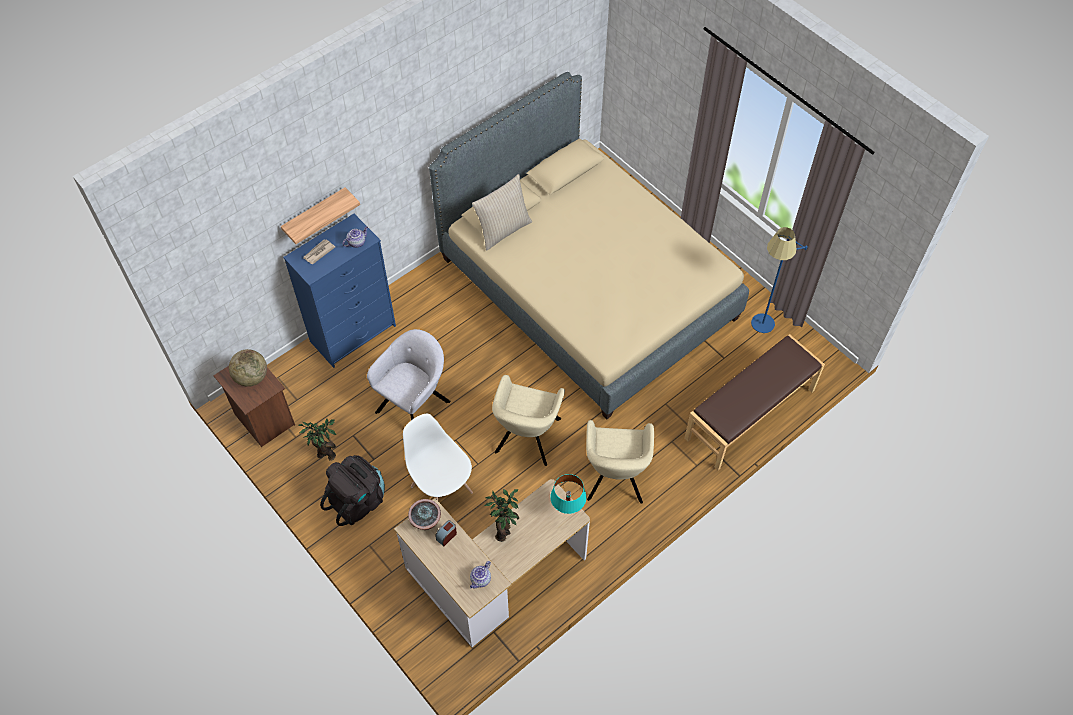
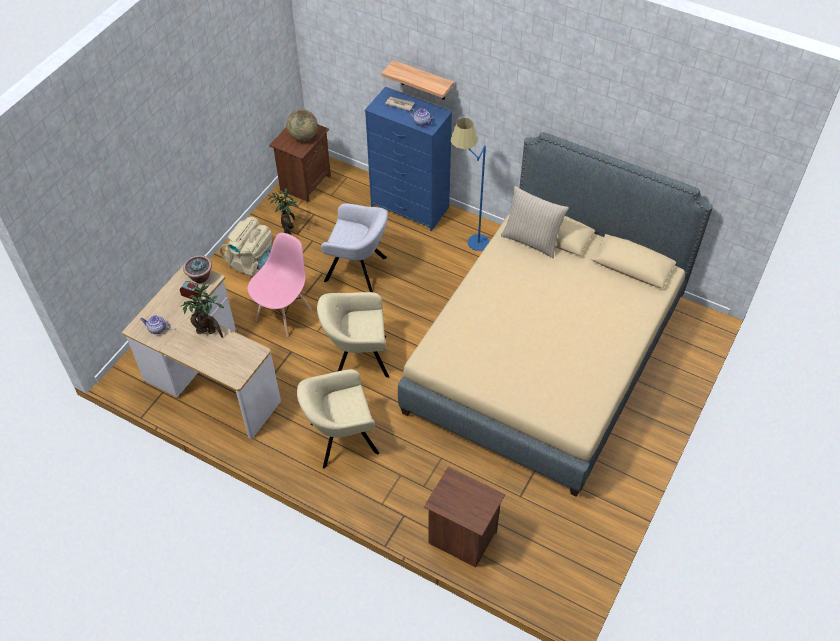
camera: 70 degrees right, 5 degrees down
(358, 500) = (253, 264): black backpack -> beige backpack
(441, 489) = (283, 314): white chair -> pink chair
(567, 510) = (241, 370): turquoise table lamp -> none
(750, 415) = (461, 538): brown bench -> brown nightstand
(759, 331) = (570, 522): blue floor lamp -> blue floor lamp (468, 242)

